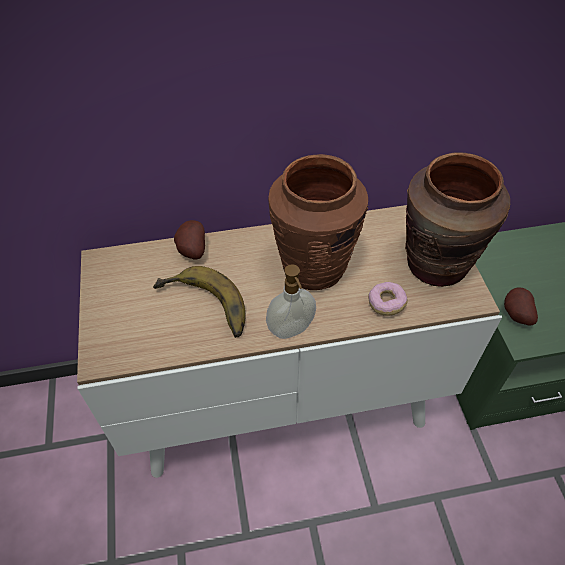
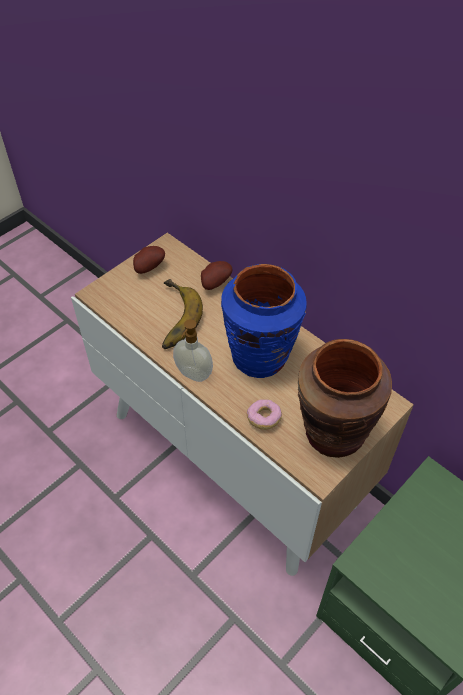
camera: 55 degrees right, 0 degrees up
(313, 267) = (260, 357): brown vase -> blue vase
(515, 315) = (383, 544): potato -> potato (148, 267)

